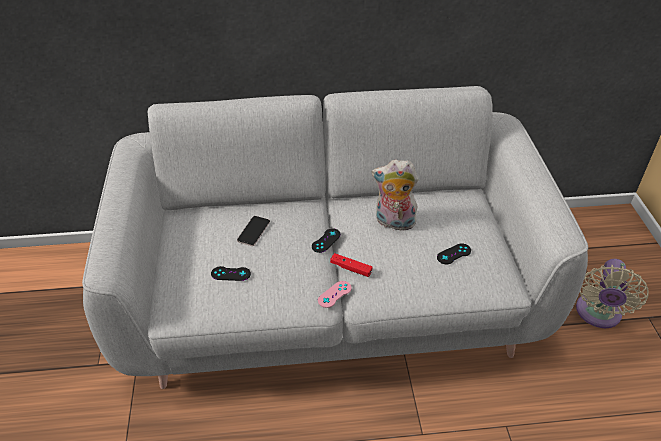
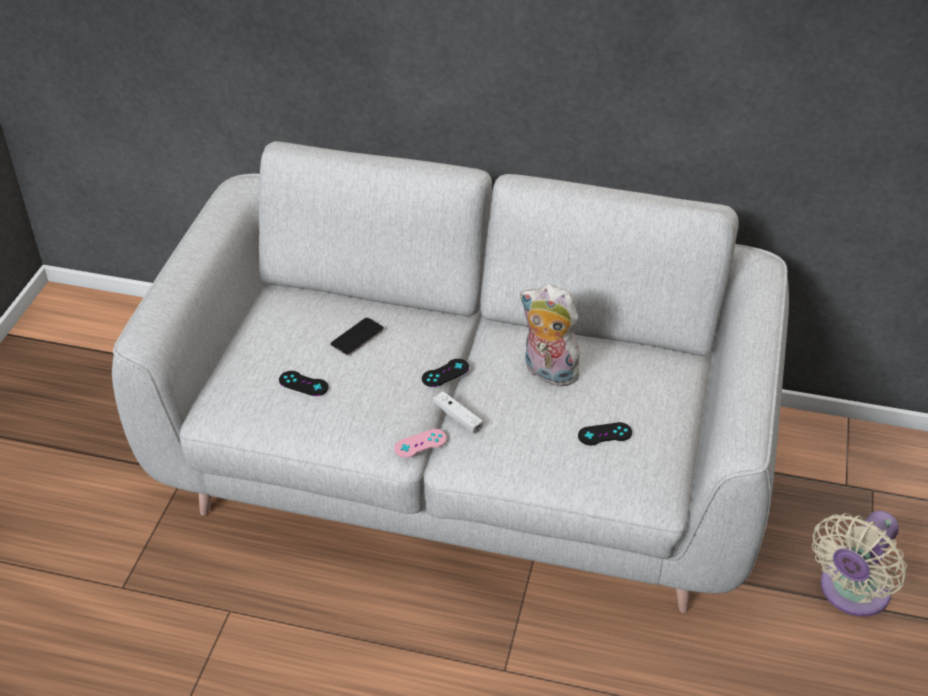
camera: 20 degrees right, 0 degrees up
(351, 268) = (457, 417): red game controller -> white game controller

